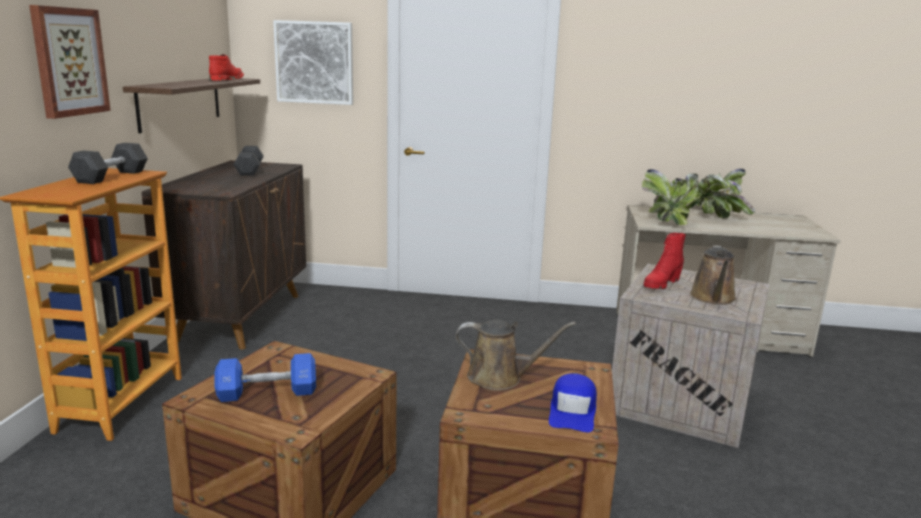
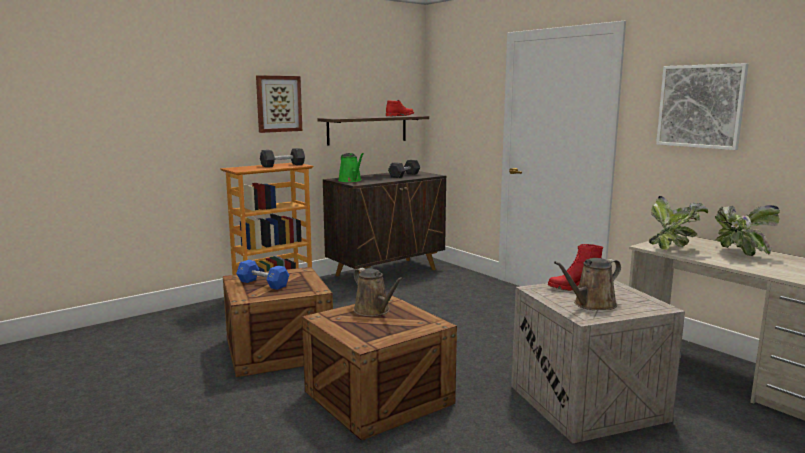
camera: 45 degrees right, 5 degrees down
(199, 188) = (351, 180): none -> green watering can
(314, 62) = (465, 104): picture -> picture (700, 106)
(573, 411) = (373, 335): blue cap -> none

